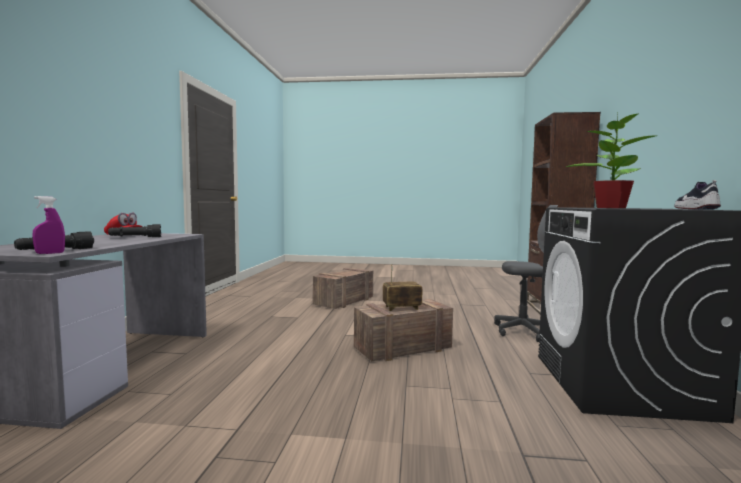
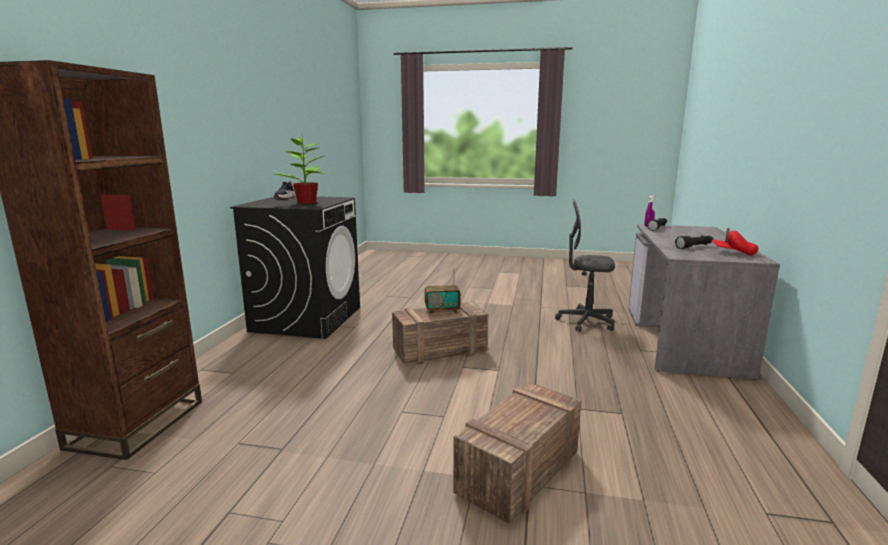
camera: 175 degrees left, 10 degrees up
(523, 331) = (285, 370): grey office chair -> grey office chair (586, 322)

